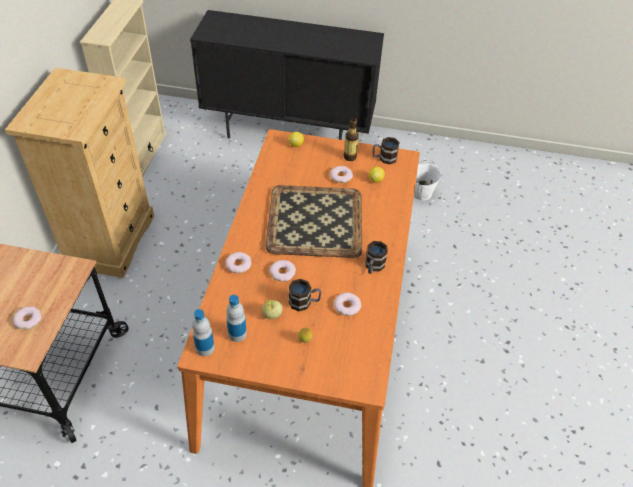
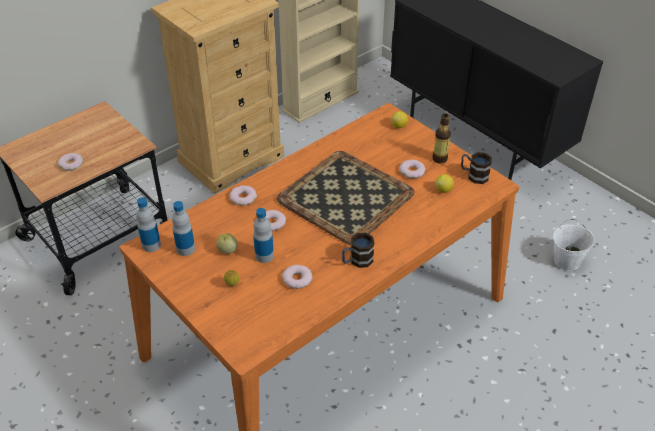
camera: 40 degrees right, 5 degrees down
(304, 302) = (264, 256): mug -> bottle

